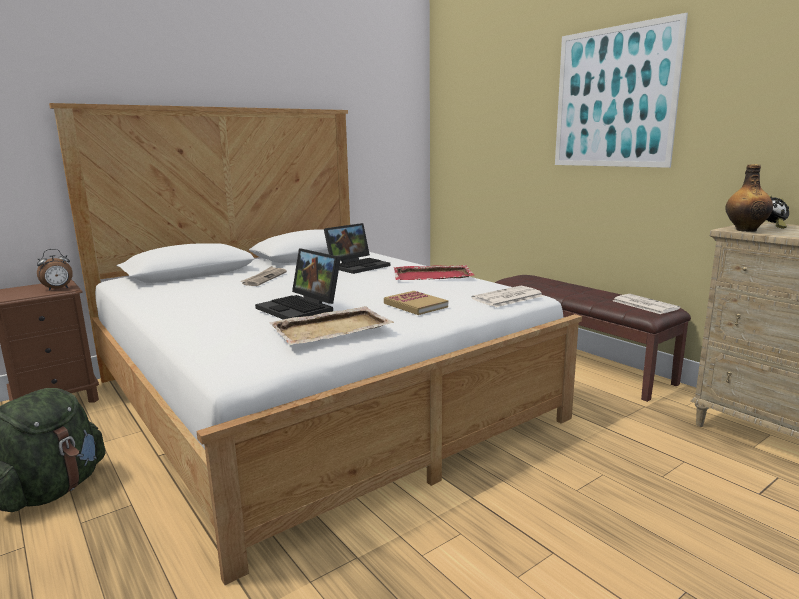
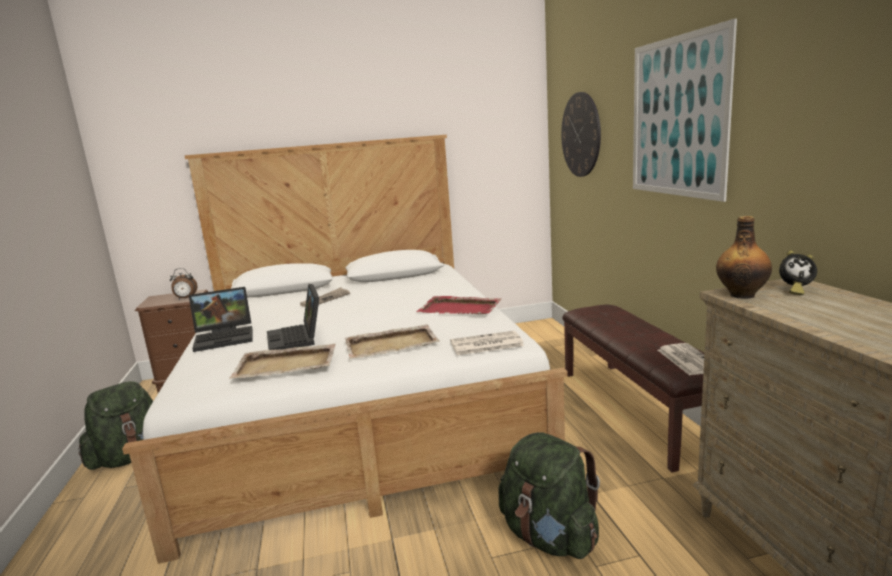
camera: 25 degrees right, 0 degrees up
(358, 266) = (415, 290): laptop -> laptop (226, 337)
(415, 305) = (392, 344): book -> beige tray
(481, 119) = (580, 135): none -> wall clock
(606, 464) = (549, 537): none -> green backpack

